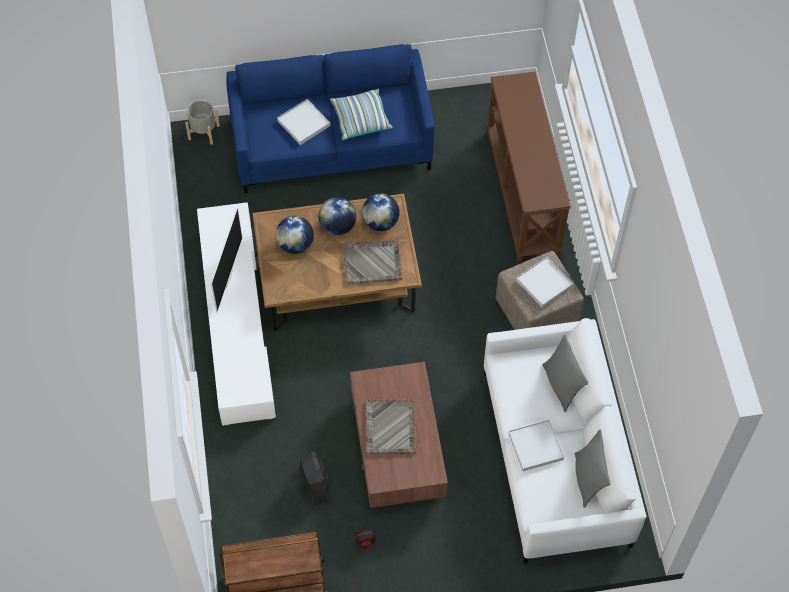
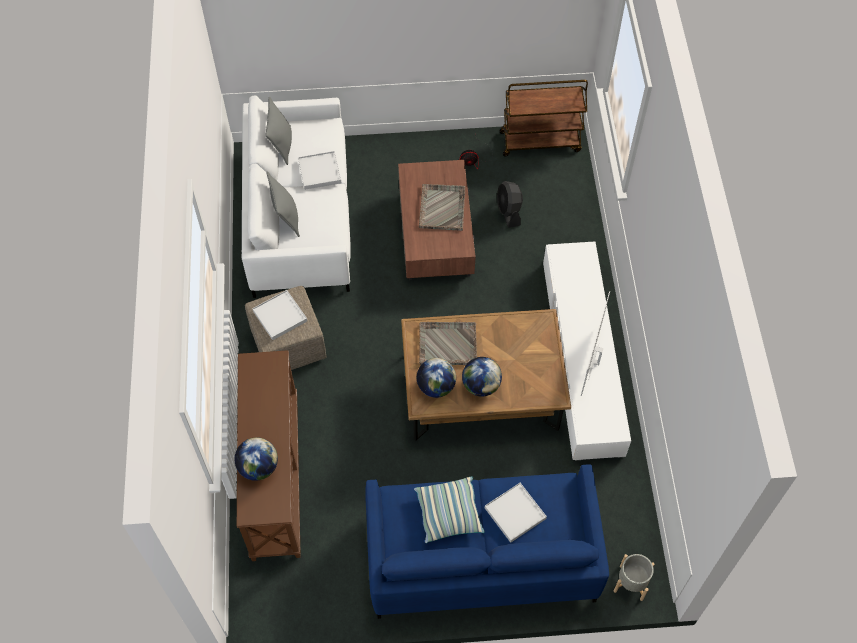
camera: 175 degrees left, 0 degrees up
(295, 245) = (525, 368): globe -> globe (258, 467)

